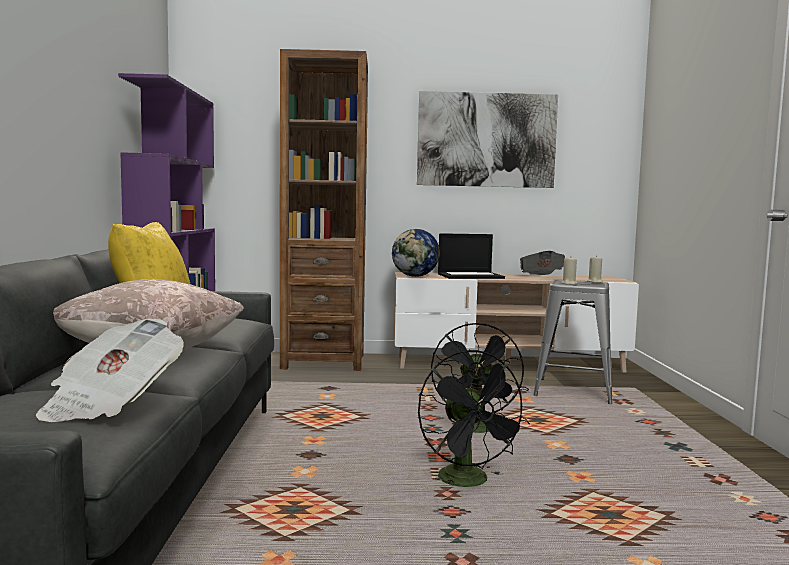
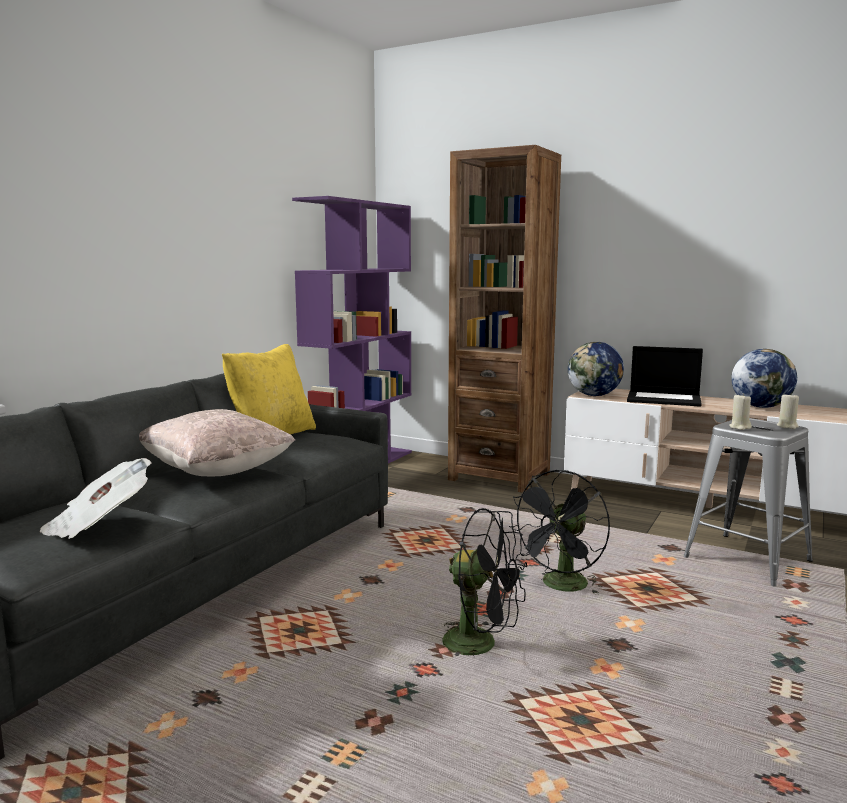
camera: 30 degrees right, 5 degrees up
(470, 483) = (481, 644): black fan -> black fan turned 75 degrees counterclockwise
(486, 140) = (704, 231): picture -> none
(542, 277) = (760, 407): newspaper -> globe

